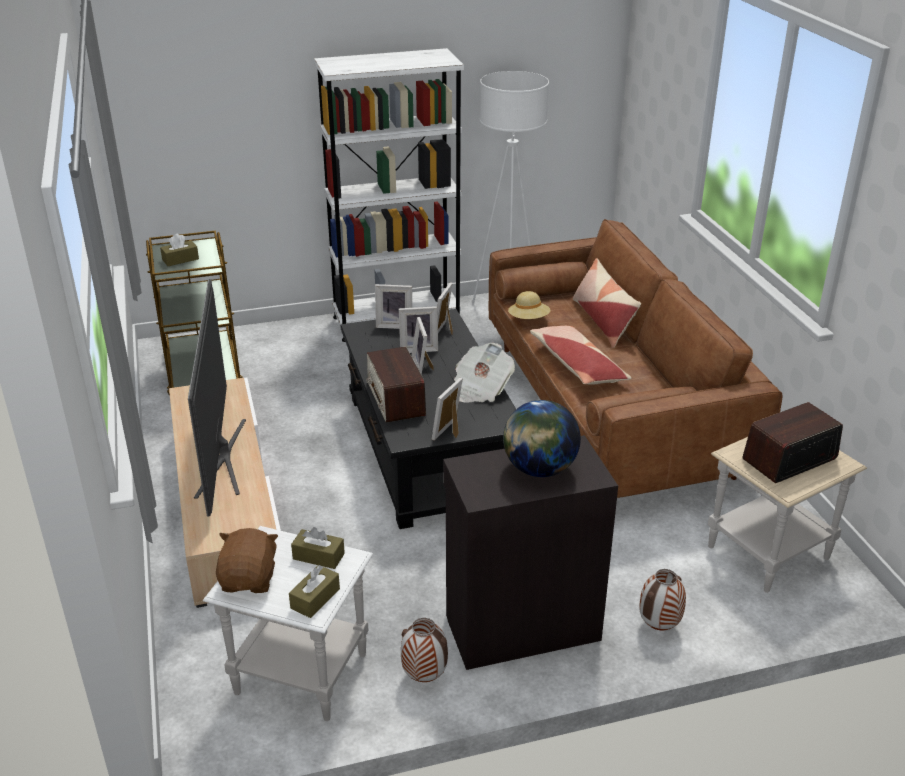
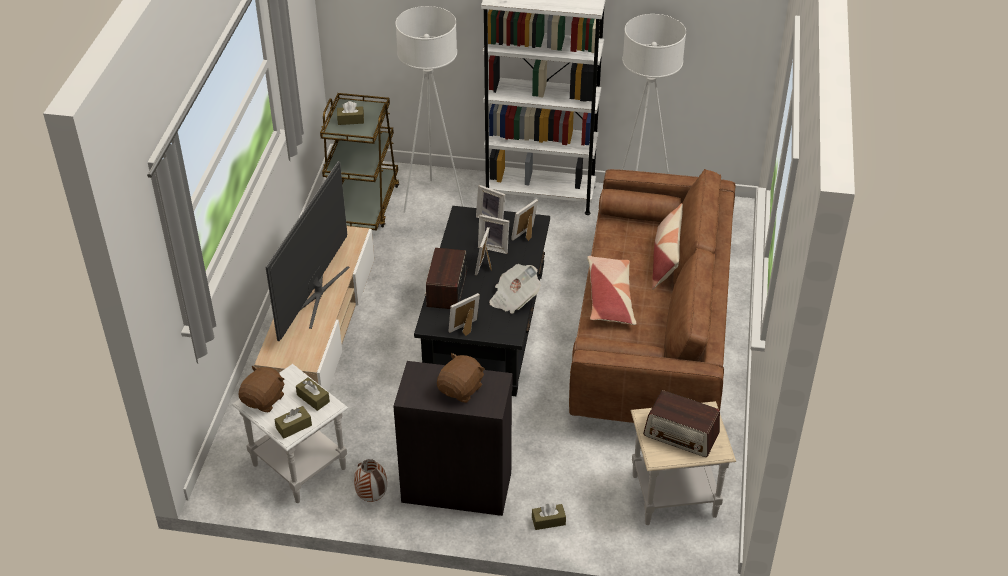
camera: 25 degrees right, 10 degrees up
(283, 352) = (433, 201): none -> white floor lamp
(529, 319) = (606, 241): beige hat -> none
(539, 469) = (461, 389): globe -> brown plush toy
(659, 627) = (548, 521): vase -> brown tissue box
(789, 459) = (681, 435): radio -> radio turned 150 degrees counterclockwise

